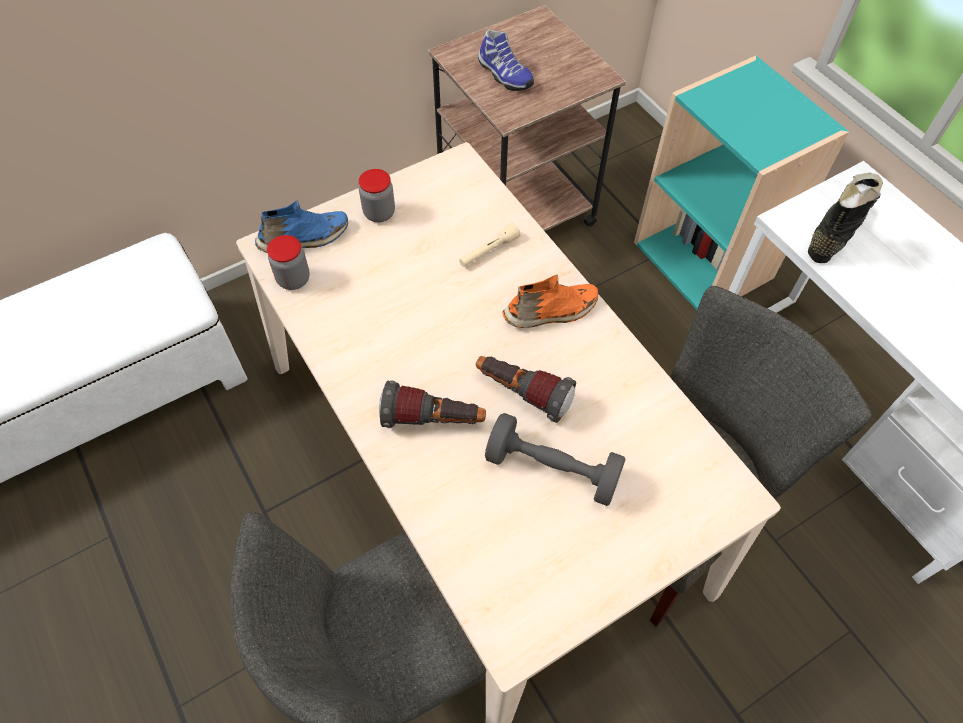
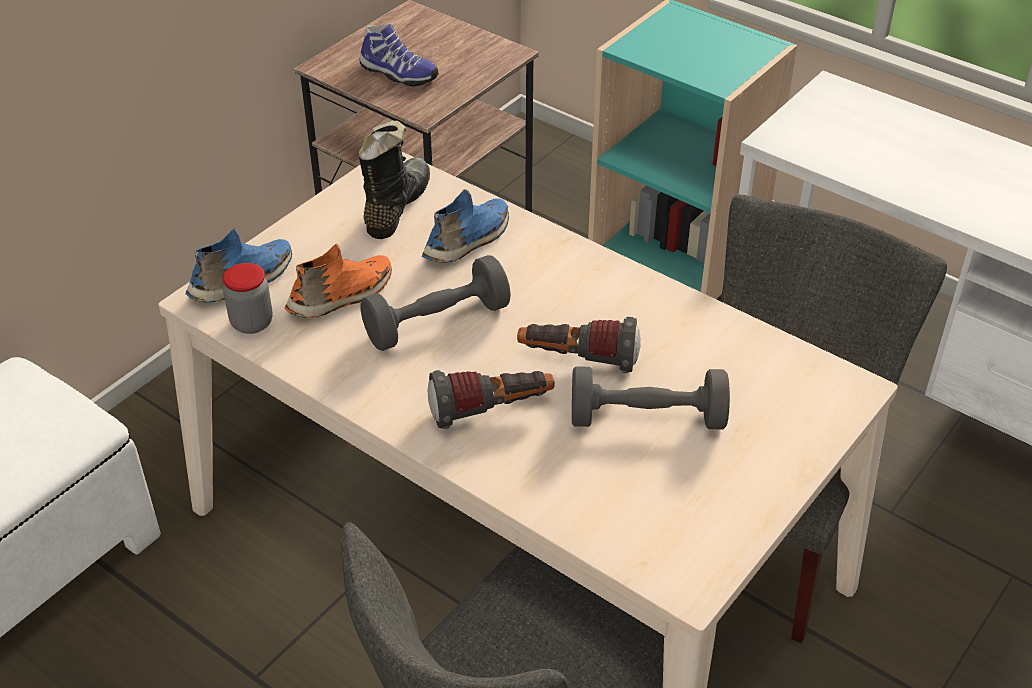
camera: 20 degrees left, 15 degrees down
(379, 213) = (321, 235): jar -> none
(429, 322) = (437, 322): none -> grey dumbbell
(488, 251) = (469, 241): beige flashlight -> blue shoe
(551, 312) = (570, 279): orange shoe -> orange shoe (342, 297)
(833, 234) = (826, 140): black boot -> black boot (395, 207)

